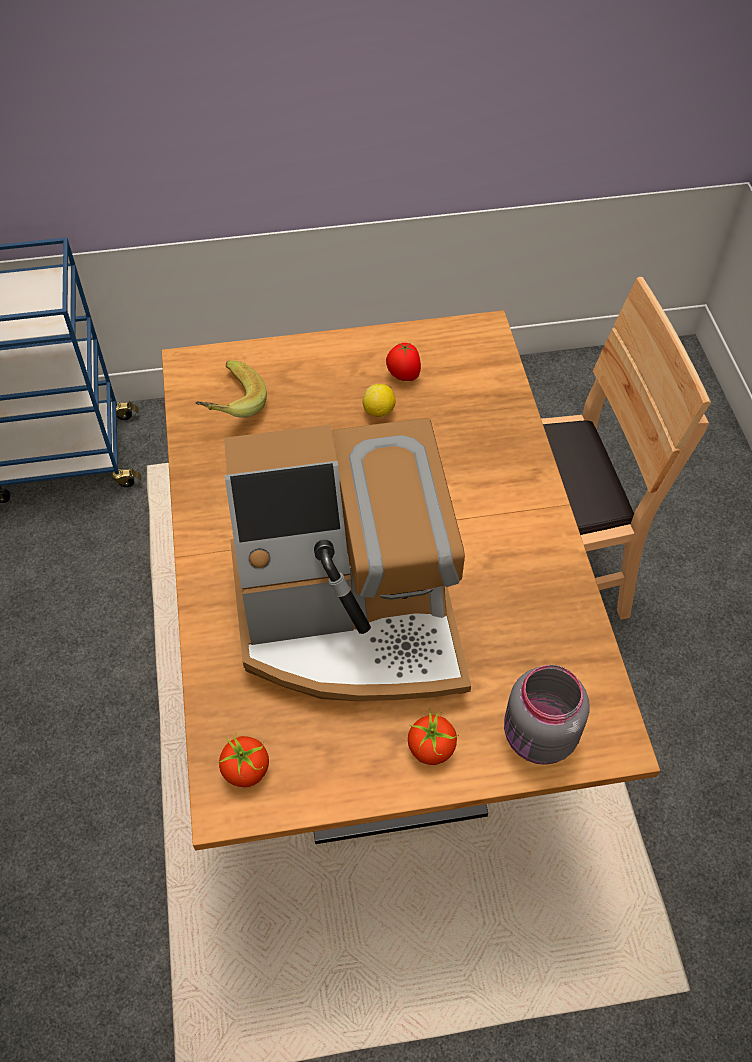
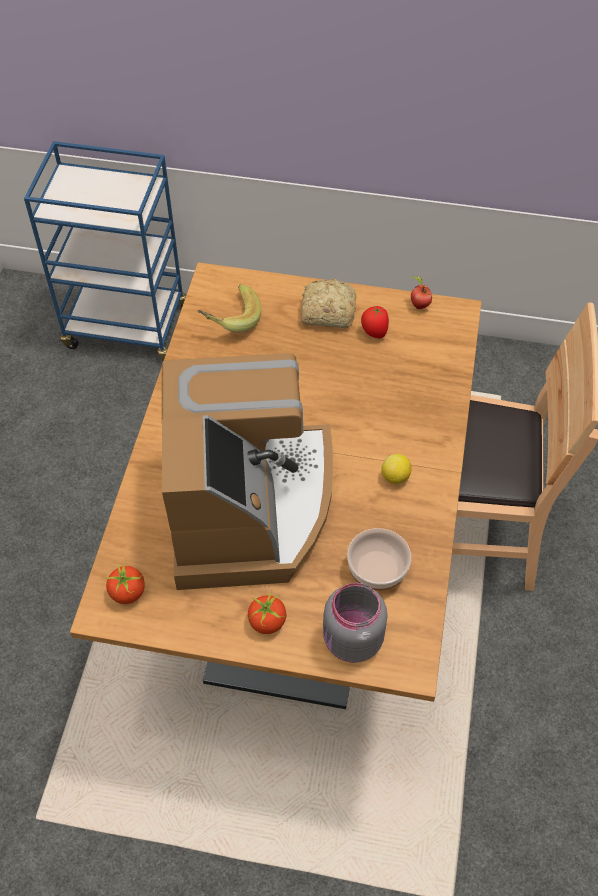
camera: 20 degrees right, 0 degrees up
(338, 367) = (326, 312): none -> bread
(349, 619) = (249, 508): coffee machine -> coffee machine turned 105 degrees counterclockwise
(379, 412) = (342, 356): lemon -> lemon (395, 477)
(439, 332) = (419, 305): none -> apple
(528, 645) = (376, 570): none -> bowl

